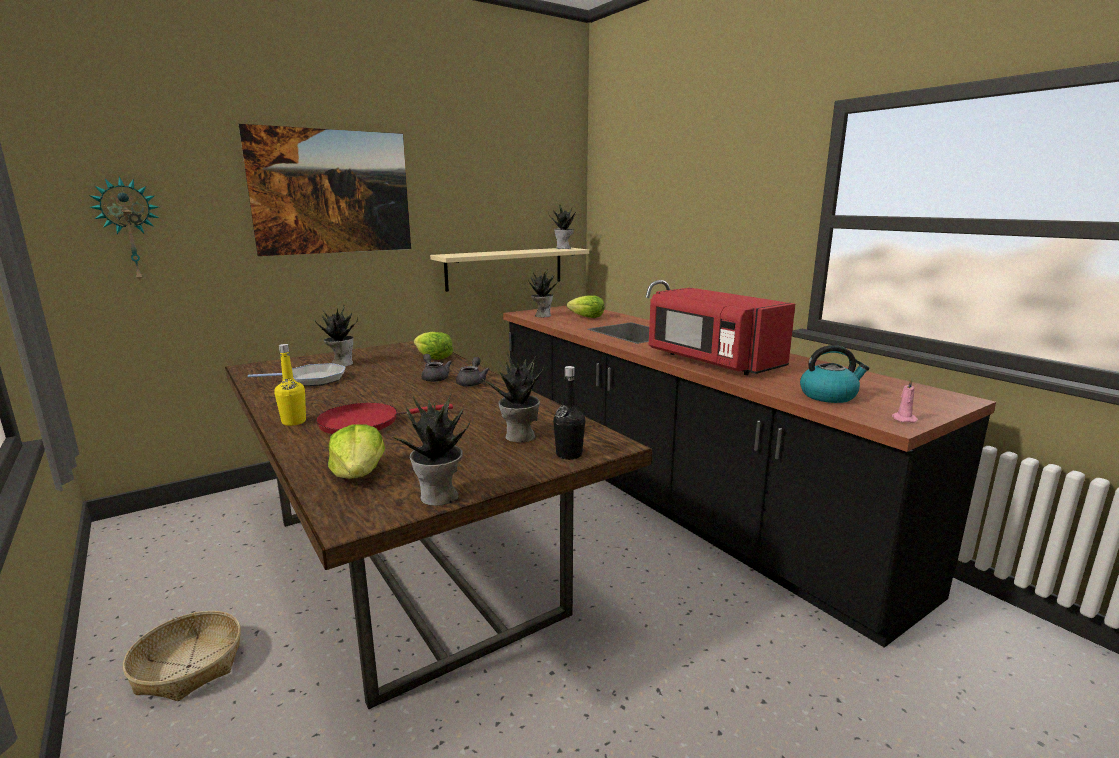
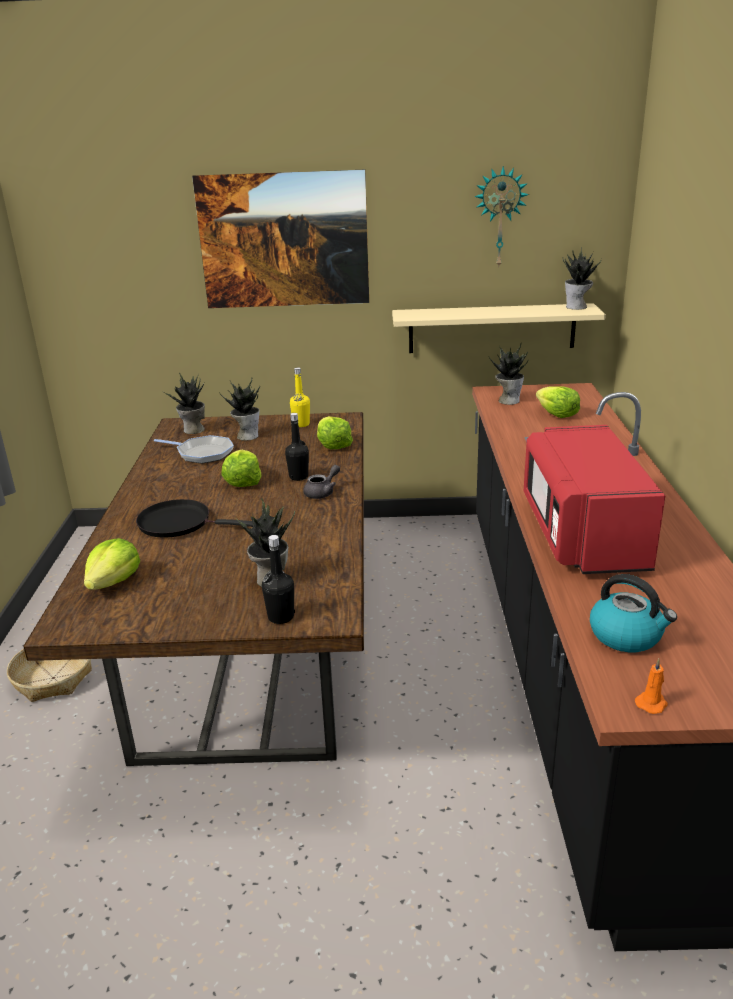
camera: 35 degrees right, 10 degrees up
(130, 230) = (102, 283): wall clock -> wall clock (500, 217)
(294, 422) = (135, 506): yellow bottle -> yellow bottle (301, 424)
(365, 423) = (180, 523): red frying pan -> black frying pan
(385, 388) = (242, 481): none -> lettuce
(434, 378) = (298, 477): grey teapot -> black bottle
(438, 497) = (134, 626): potted plant -> potted plant (193, 430)
(903, 419) = (652, 703): pink candle -> orange candle

